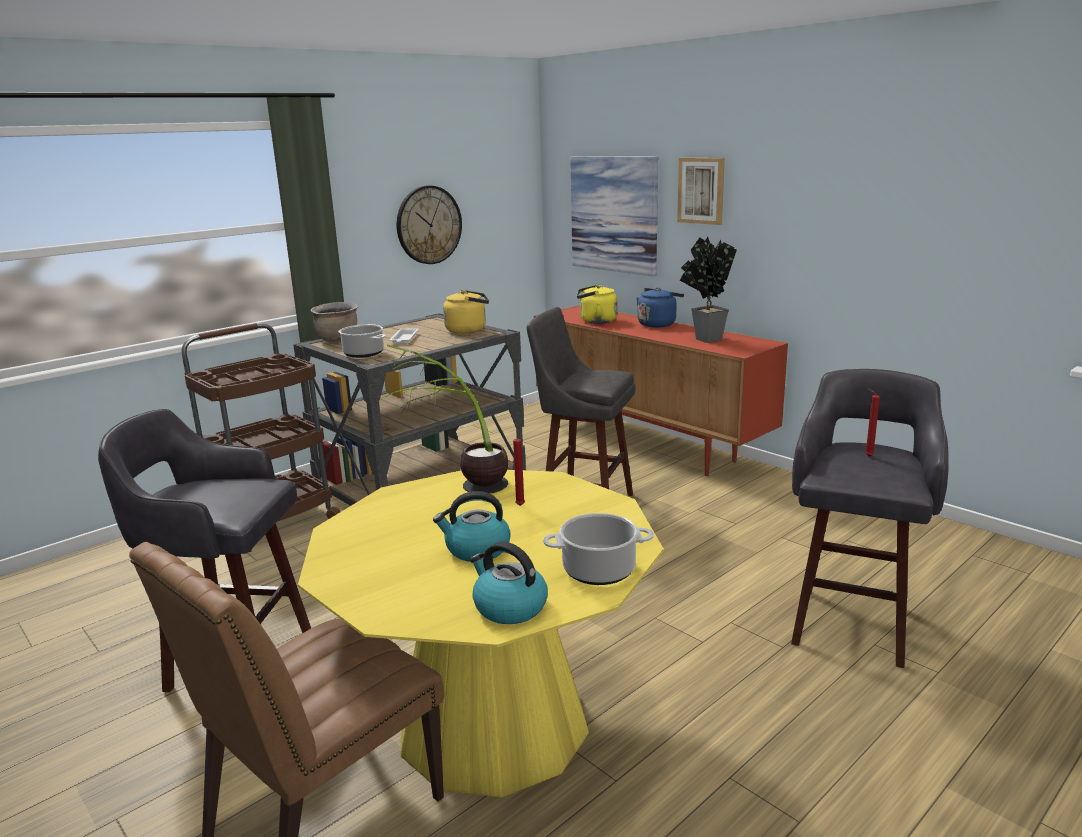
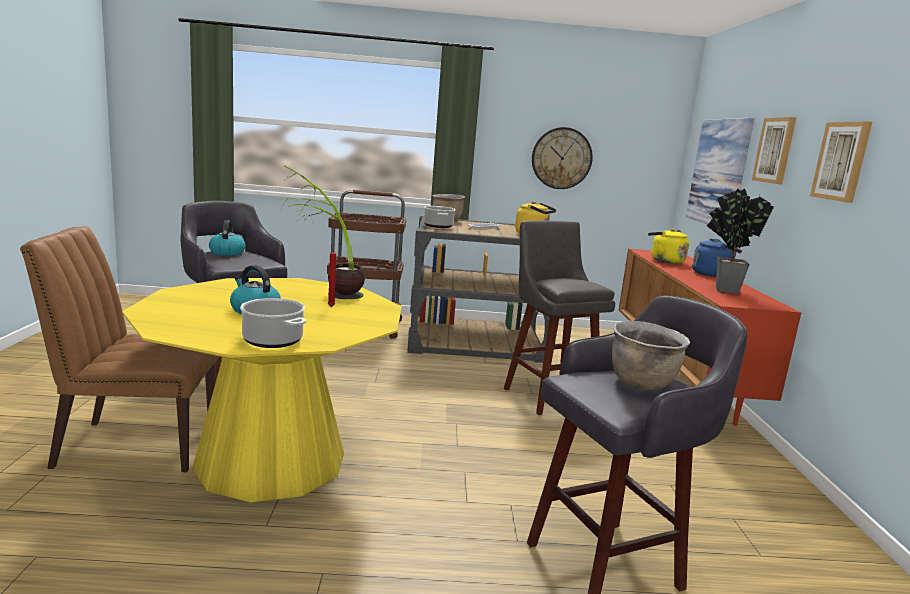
camera: 40 degrees right, 5 degrees down
(509, 607) = (191, 331): kettle -> kettle (227, 252)
(800, 201) = (842, 161): none -> picture
(867, 456) = (642, 383): red candle -> brown cooking pot

